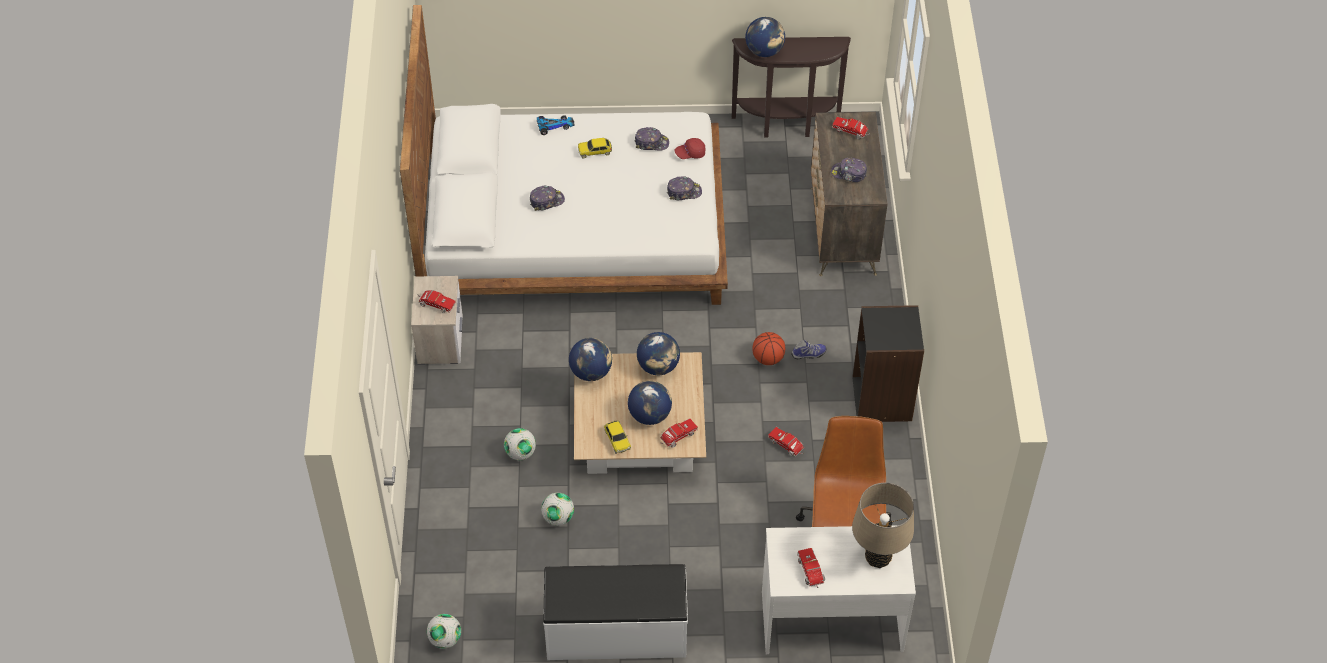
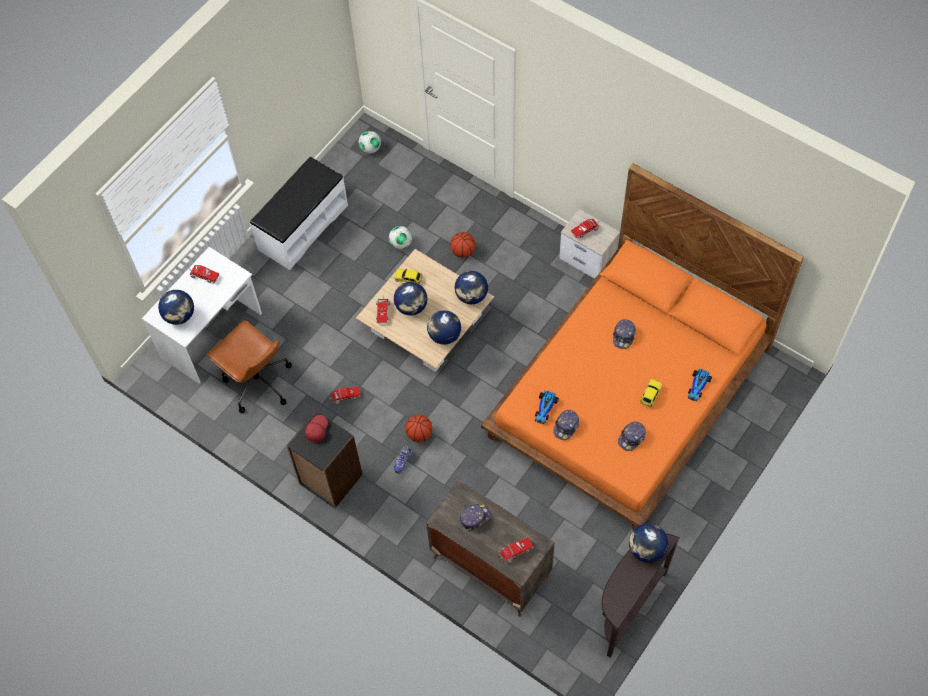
camera: 130 degrees right, 10 degrees up
(520, 453) = (463, 251): football -> basketball
(574, 227) = (629, 392): white bed -> orange bed
(680, 214) = (545, 408): none -> toy car
(690, 153) = (601, 456): red cap -> red cap (317, 430)
(878, 557) = (180, 315): beige table lamp -> globe

